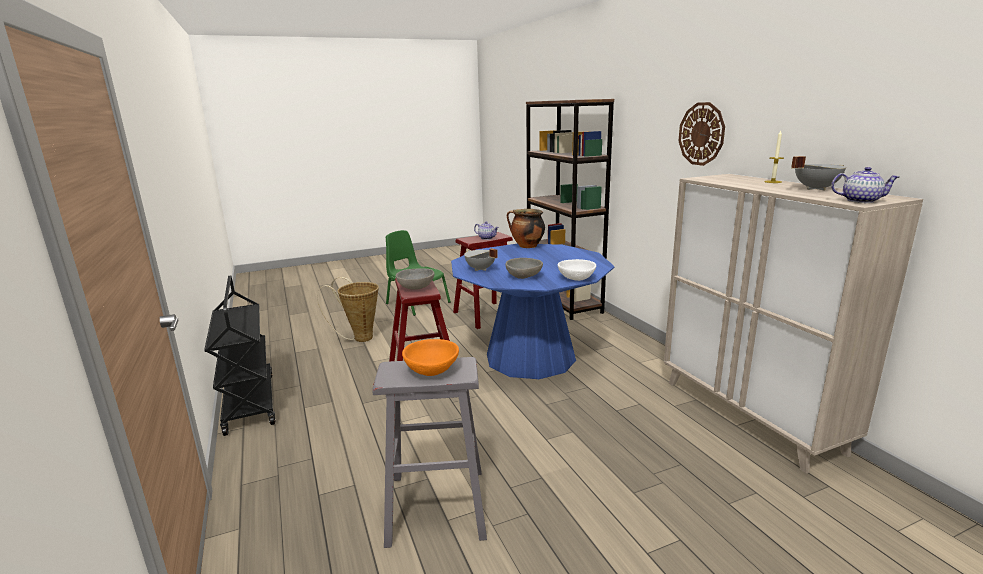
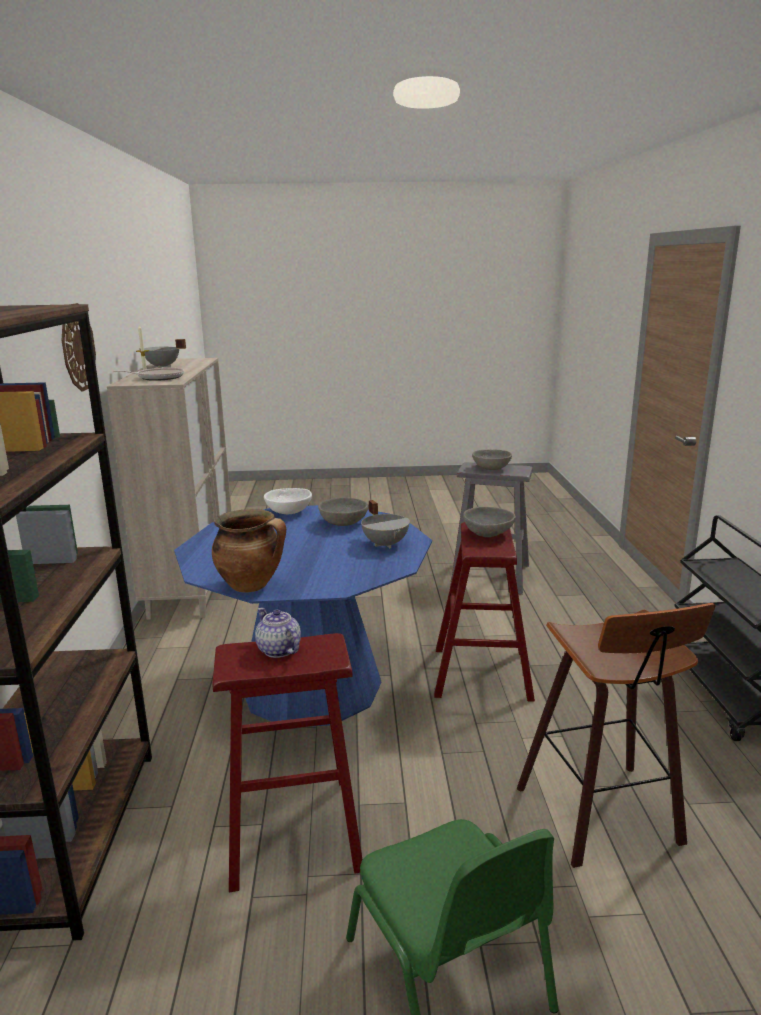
camera: 160 degrees left, 0 degrees up
(359, 338) = (604, 817): basket -> stool
(432, 370) = (491, 468): orange bowl -> grey bowl
(732, 180) = (158, 378): none -> frying pan
(861, 201) = (197, 359): teapot -> none

